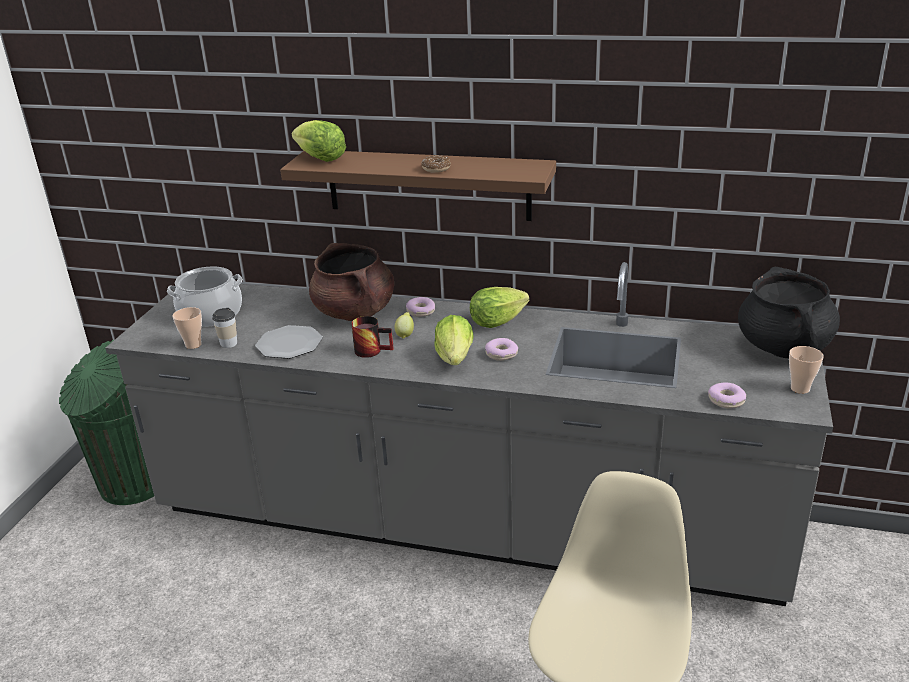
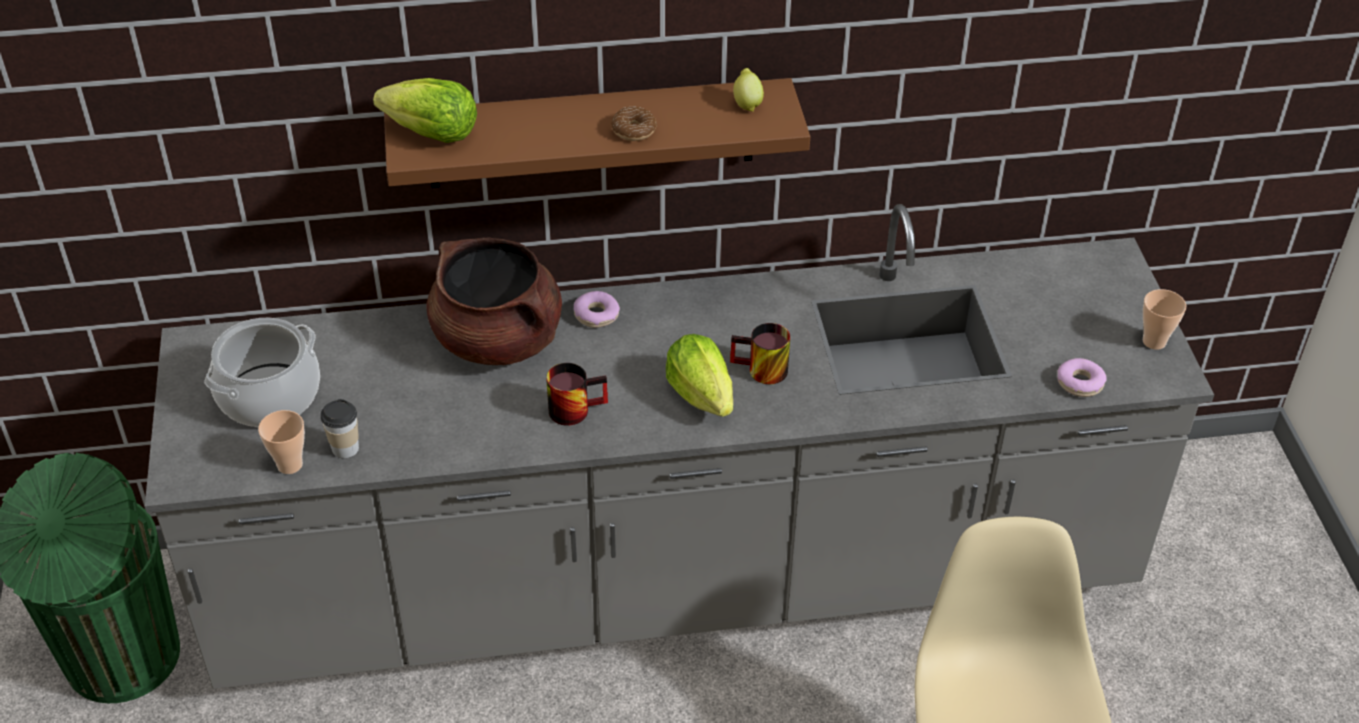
camera: 25 degrees left, 15 degrees up
(289, 344) = (442, 426): plate -> none
(405, 334) = (602, 366): lemon -> lemon (747, 103)
(496, 322) = (718, 311): lettuce -> none
(501, 354) = (760, 372): donut -> mug
(783, 347) = (1106, 274): black cooking pot -> none

